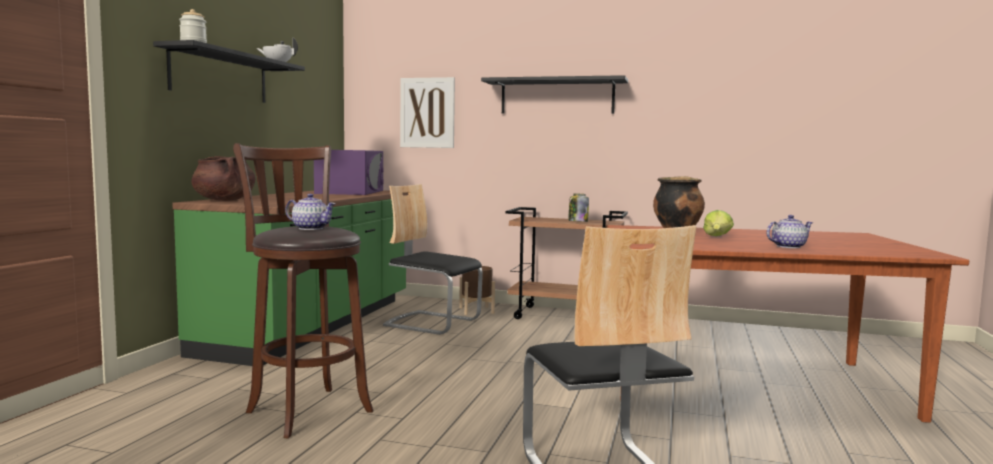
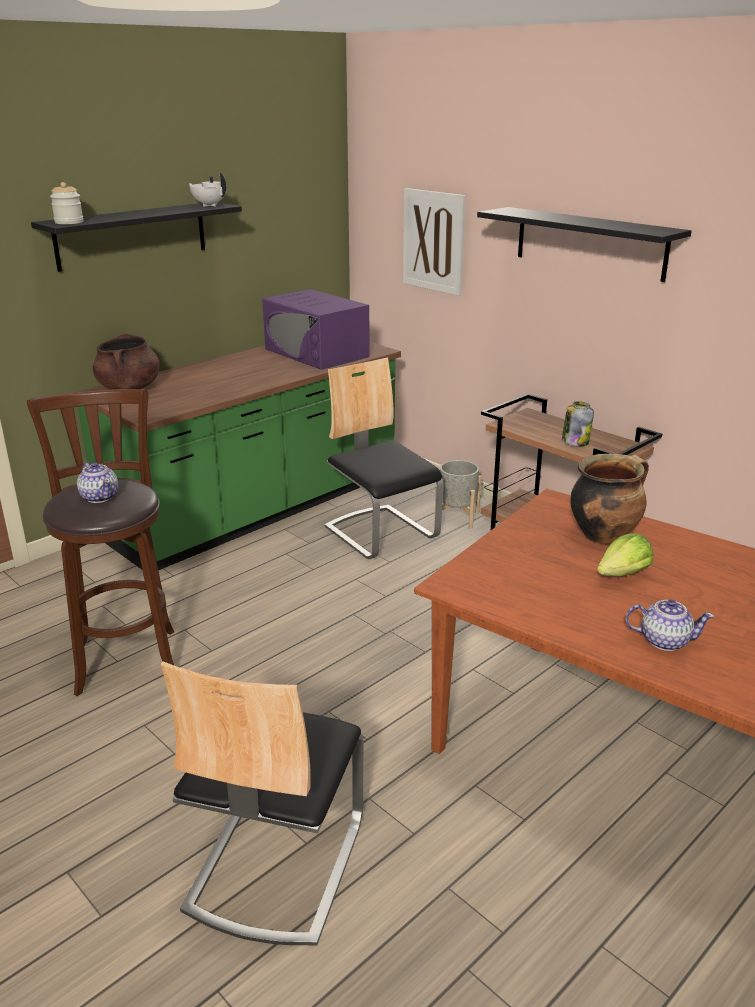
camera: 30 degrees right, 20 degrees up
(350, 192) = (316, 353): purple microwave -> purple microwave turned 105 degrees clockwise
(476, 310) = (456, 517): brown planter -> grey planter

